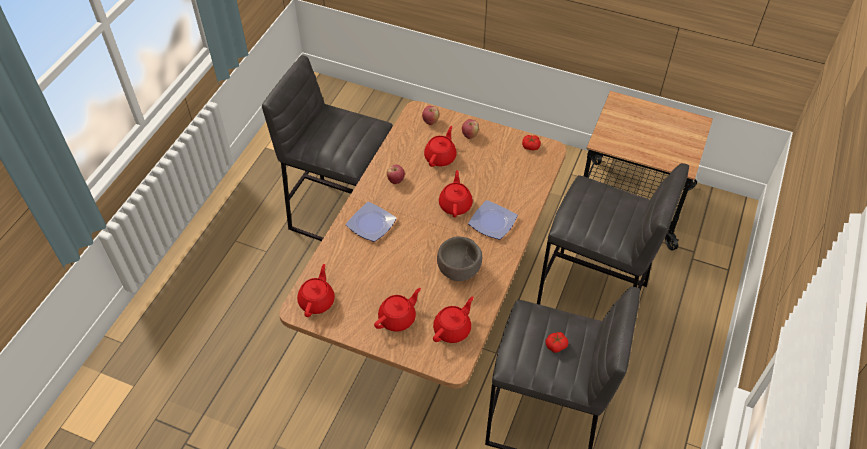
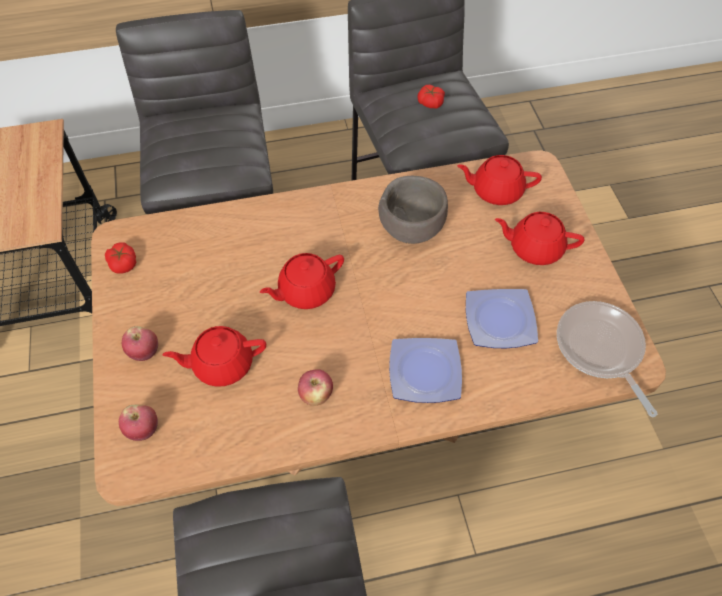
camera: 125 degrees left, 5 degrees up
(317, 301) = (600, 349): red teapot -> frying pan
(492, 221) = (303, 236): plate -> plate (498, 322)

